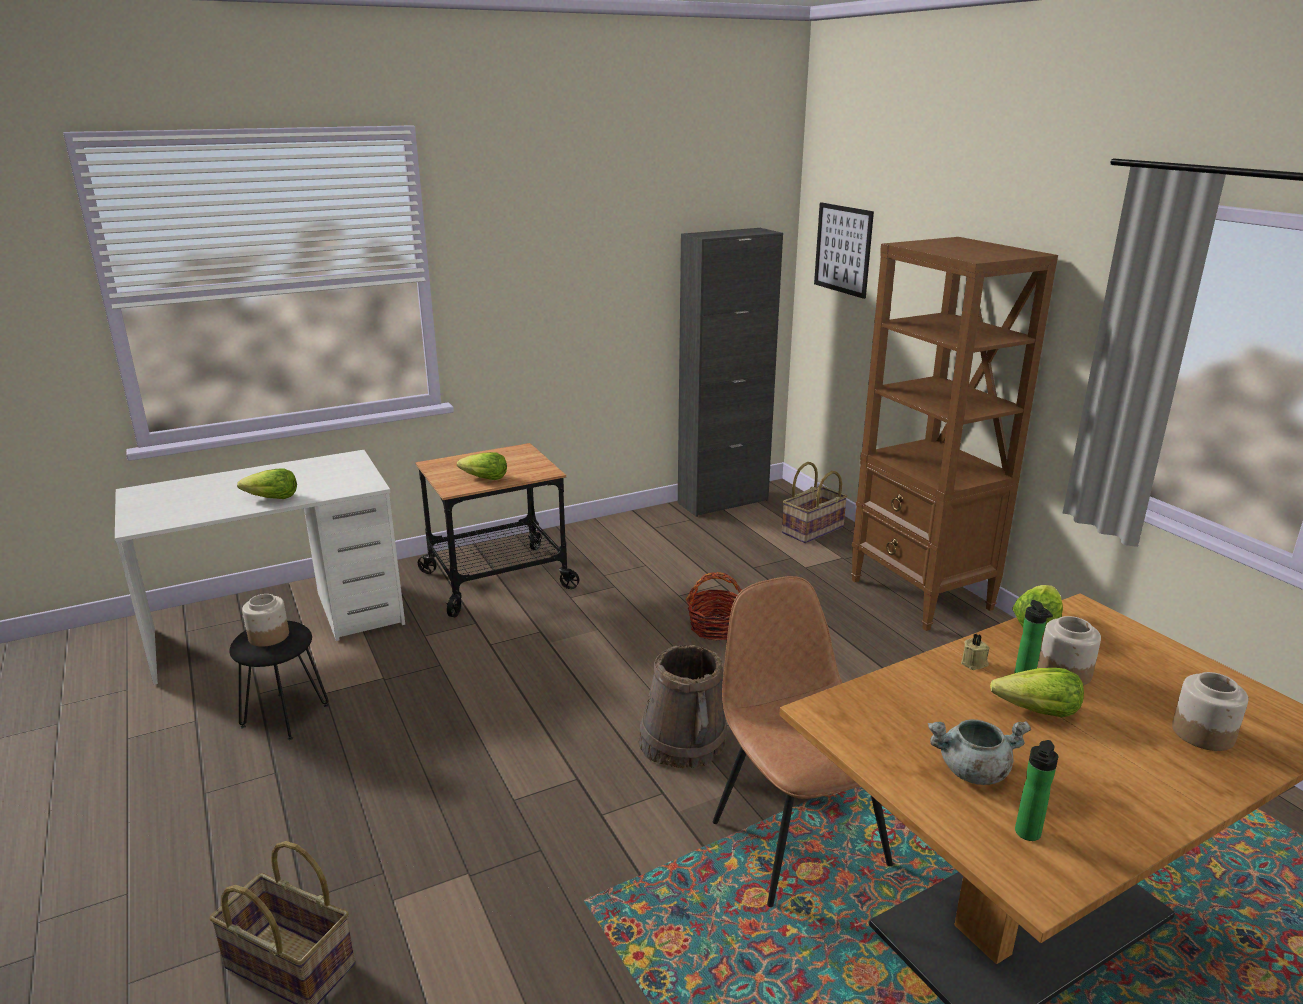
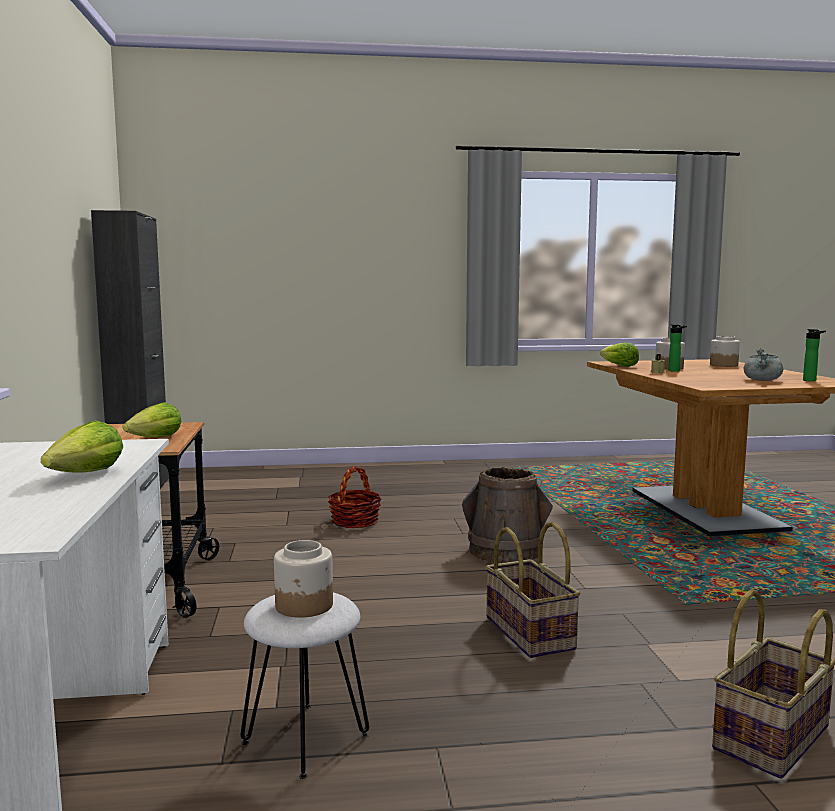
camera: 70 degrees left, 15 degrees down
(284, 716) = (306, 739): black stool -> white stool
(797, 840) = (629, 539): brown chair -> none
(813, 530) = (245, 476): basket -> basket (531, 633)
(843, 249) = (194, 236): picture -> none
(921, 595) = (378, 470): brown bookcase -> none
(1037, 712) = (706, 372): lettuce -> none

